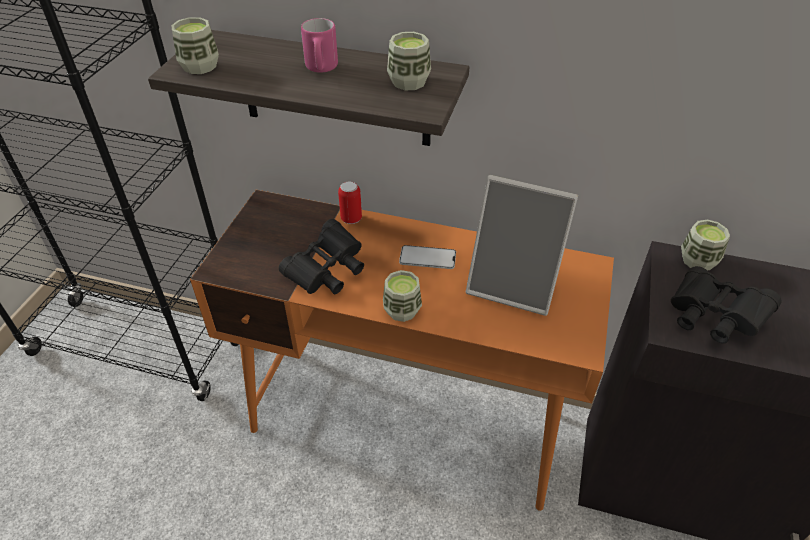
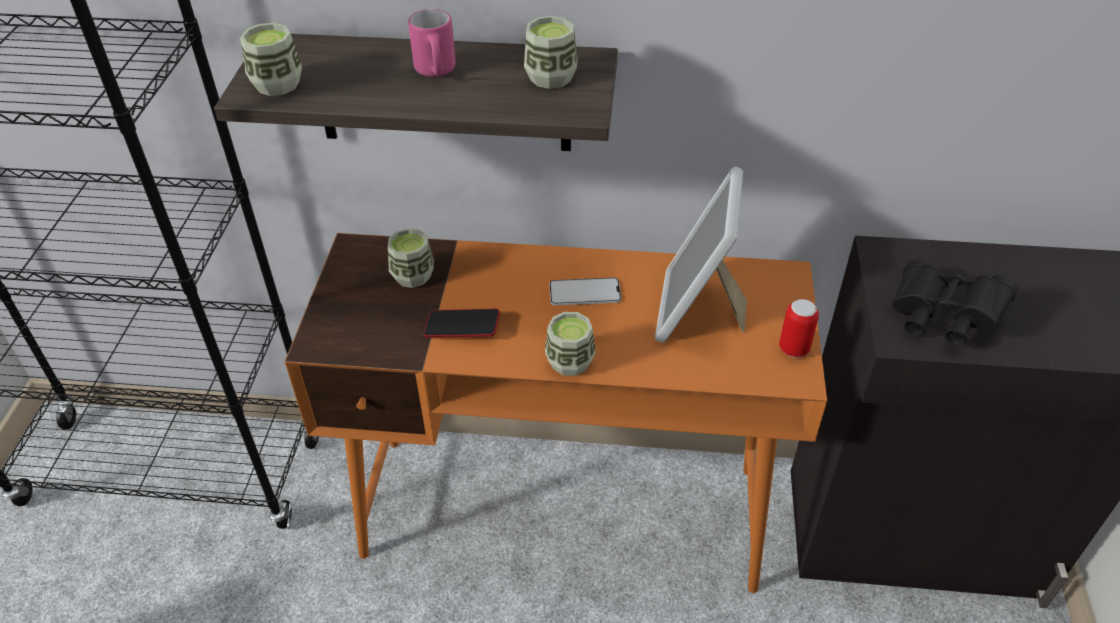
camera: 10 degrees left, 0 degrees up
(327, 272) = (462, 327): black binoculars -> phone
(351, 219) = (474, 255): can -> can (793, 349)
(513, 285) = (698, 311): picture frame -> picture frame turned 90 degrees clockwise
(698, 260) = (912, 252): cup -> cup (413, 275)

